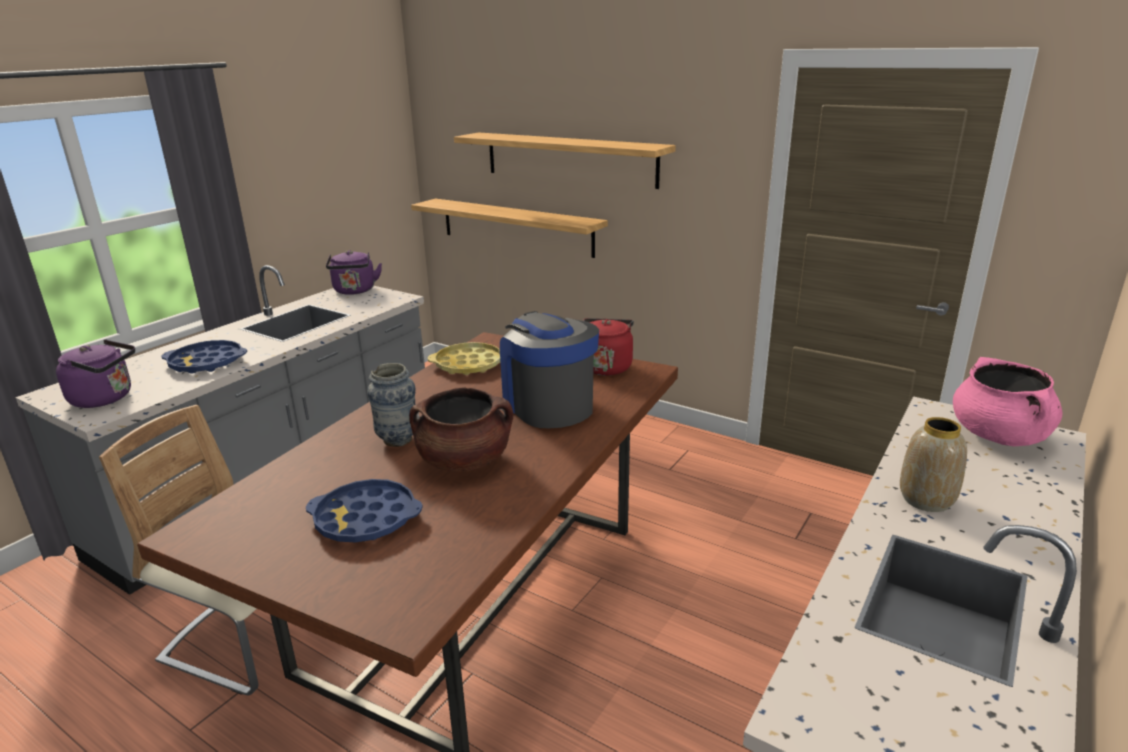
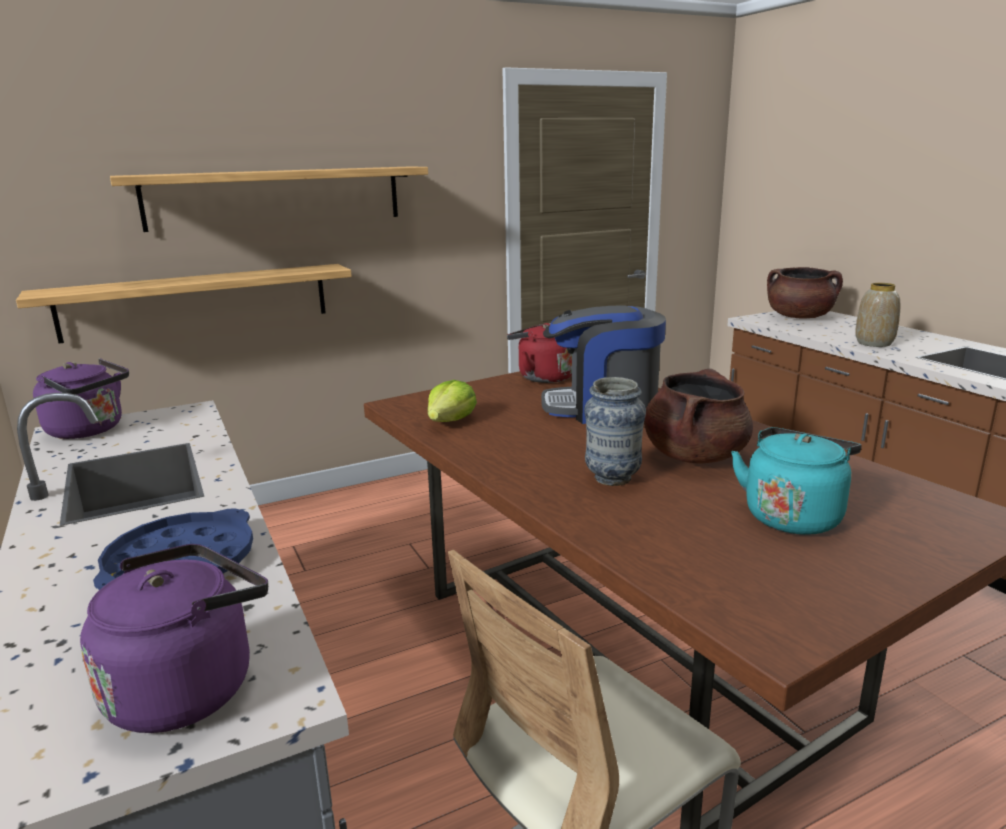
camera: 60 degrees left, 5 degrees down
(366, 518) = (793, 516): blue tray -> turquoise kettle
(469, 364) = (450, 421): yellow tray -> lettuce
(999, 436) = (799, 317): pink cooking pot -> brown cooking pot

